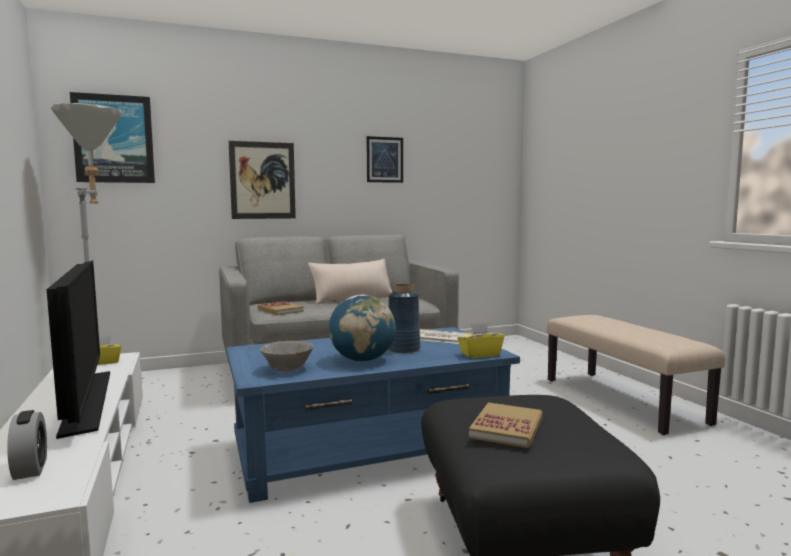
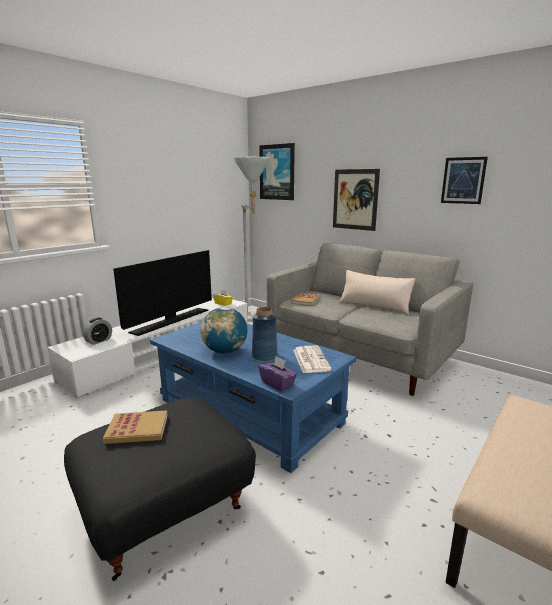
camera: 60 degrees right, 10 degrees up
(287, 369) = (189, 339): grey bowl -> none
(480, 354) = (277, 383): yellow tissue box -> purple tissue box

